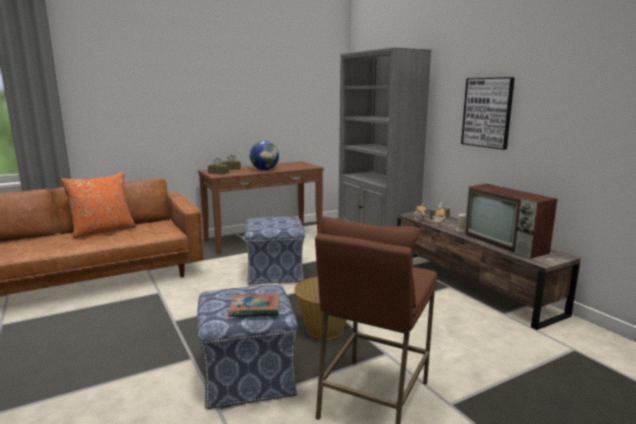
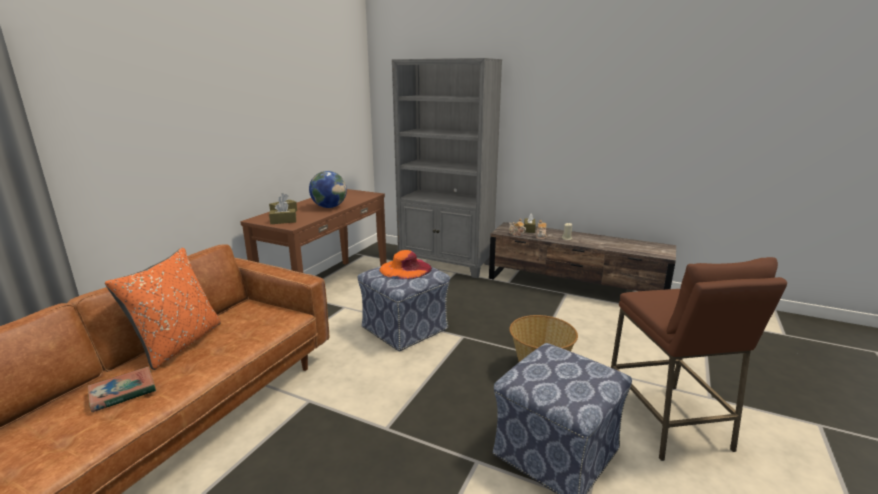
camera: 35 degrees left, 5 degrees up
(255, 309) = (591, 378): book -> book (123, 392)
(277, 221) = (405, 268): none -> orange hat
(487, 112) = (573, 125): picture -> none
(506, 244) = (617, 244): television -> none

